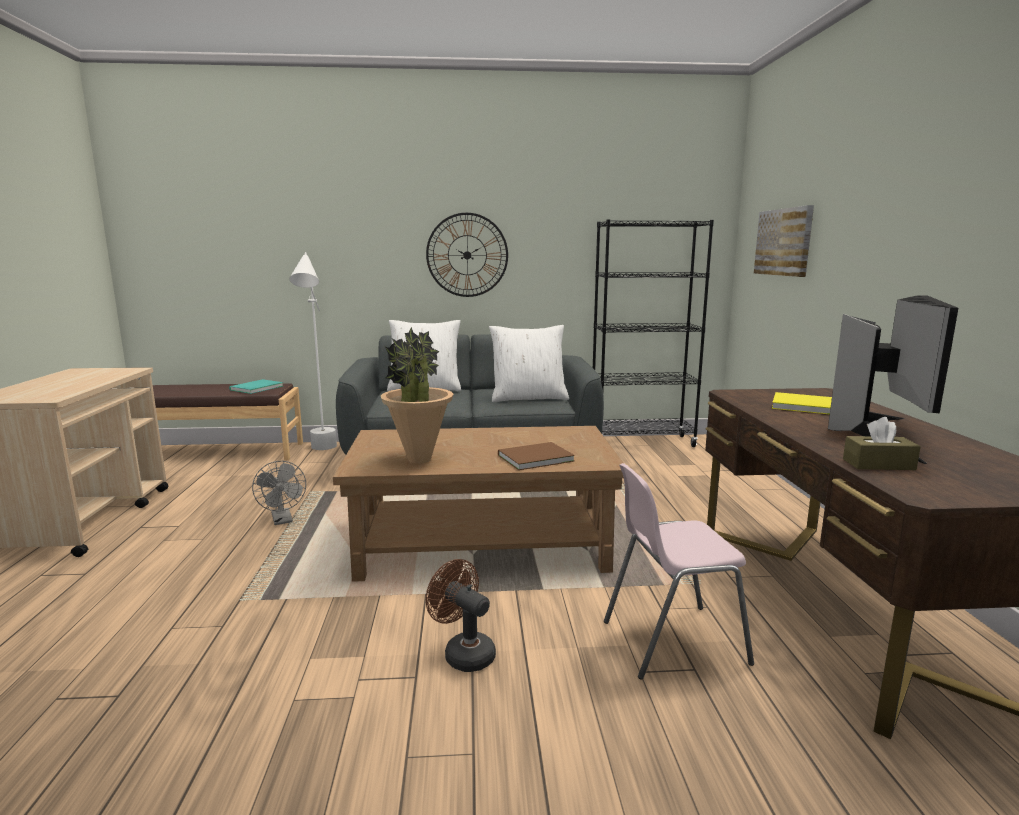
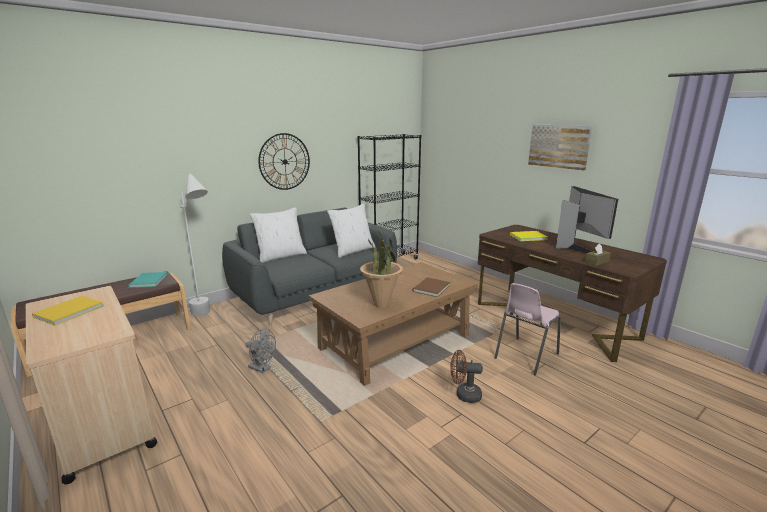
camera: 35 degrees left, 5 degrees up
(71, 378) = (67, 312): none -> yellow book
(784, 242) = (461, 148): picture -> picture (559, 146)

